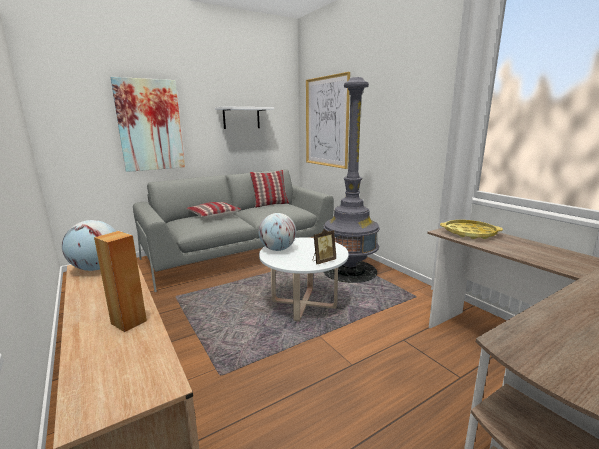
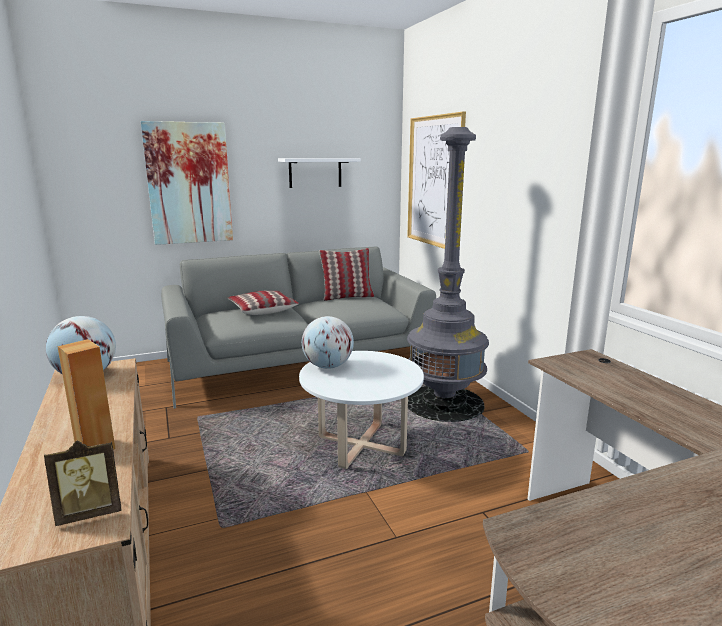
camera: 10 degrees right, 0 degrees up
(323, 261) = (381, 389): picture frame -> picture frame (90, 512)
(469, 233) = (588, 367): yellow tray -> none

